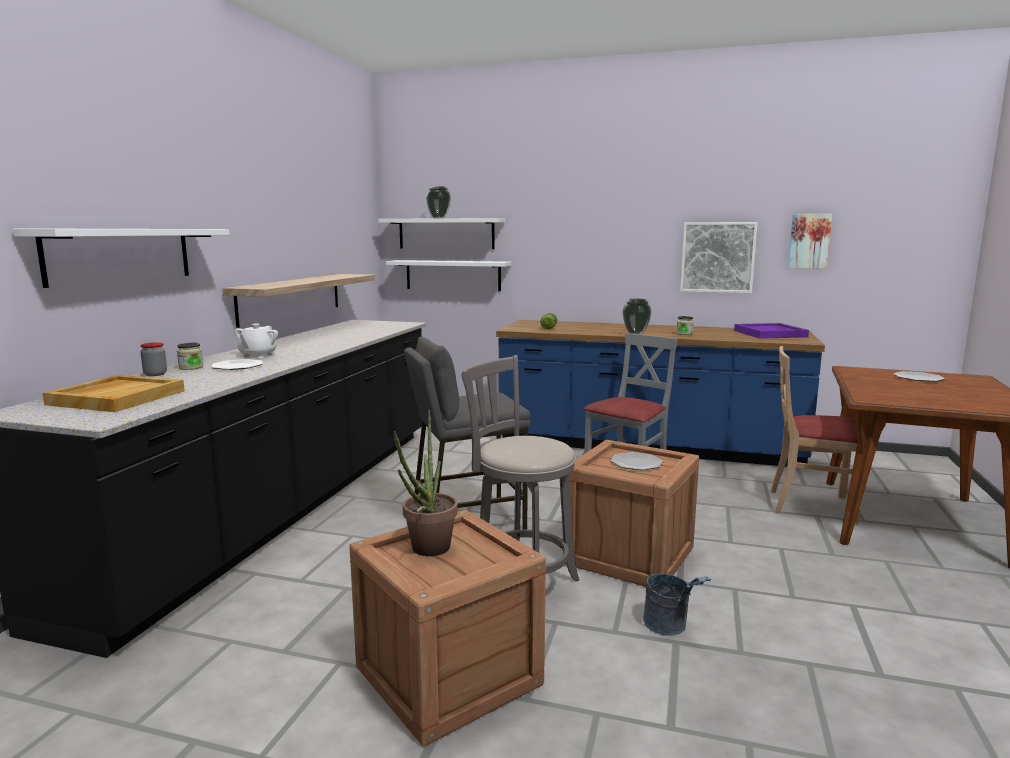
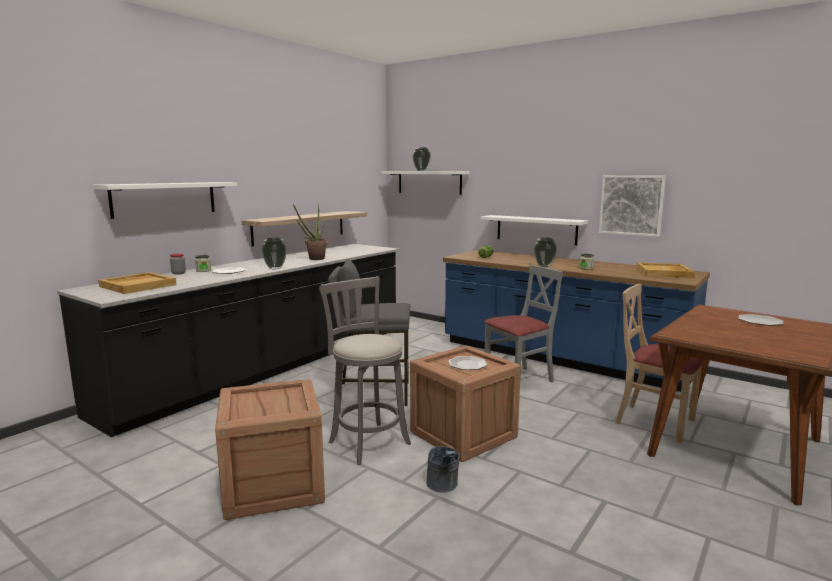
camera: 20 degrees right, 0 degrees up
(257, 355) = (252, 265): white teapot -> none
(302, 357) = (275, 268): none -> vase
(427, 551) = (259, 400): potted plant -> potted plant (314, 259)
(453, 275) = (433, 213): white shelf -> white shelf (536, 229)
(770, 334) = (664, 273): purple tray -> beige tray
(809, 241) = (712, 193): picture -> none

